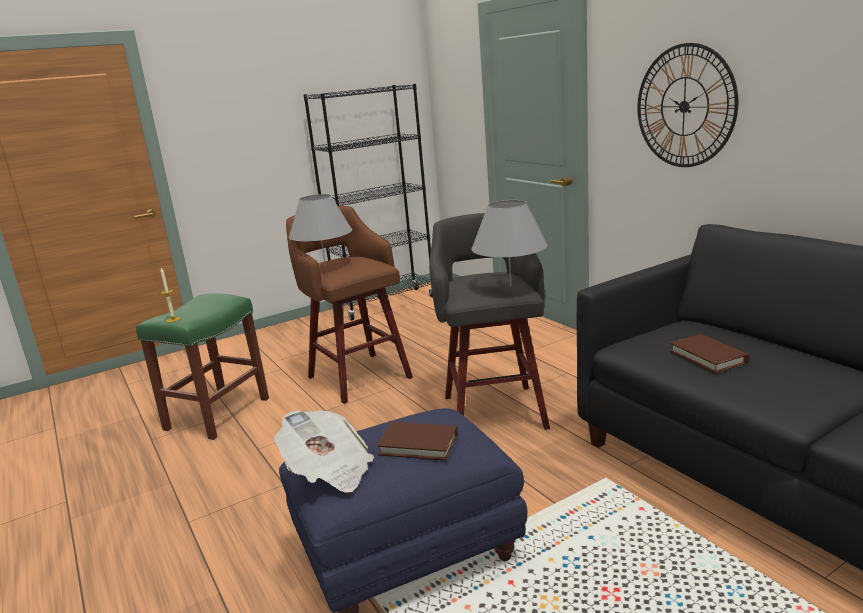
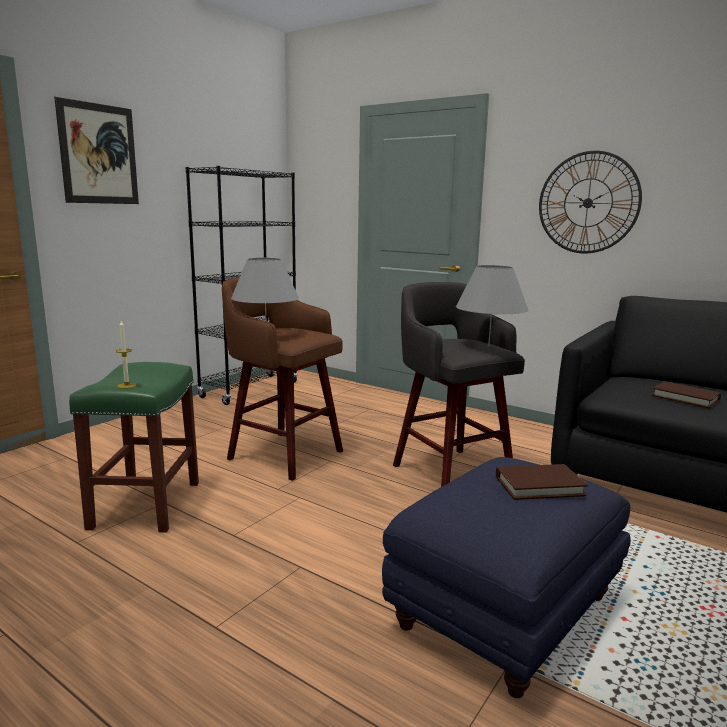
camera: 25 degrees left, 5 degrees down
(217, 97) = (99, 154): none -> picture
(328, 471) = (484, 520): newspaper -> none

